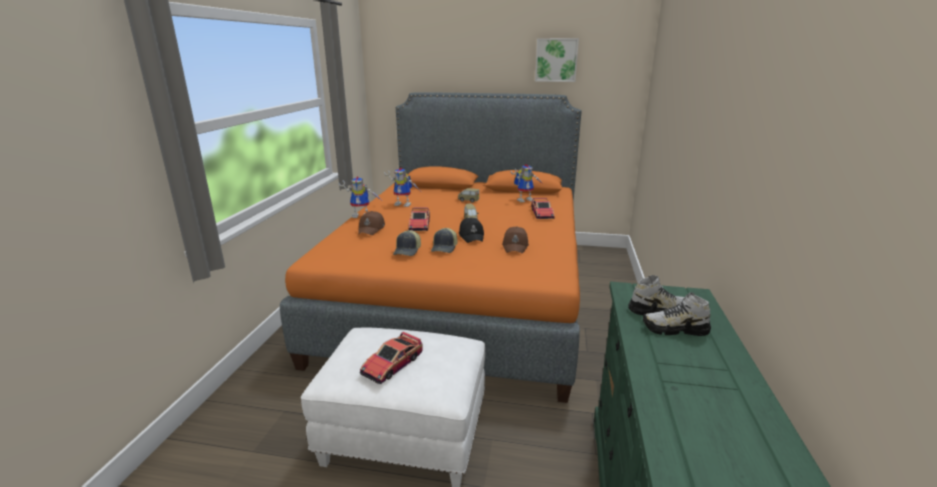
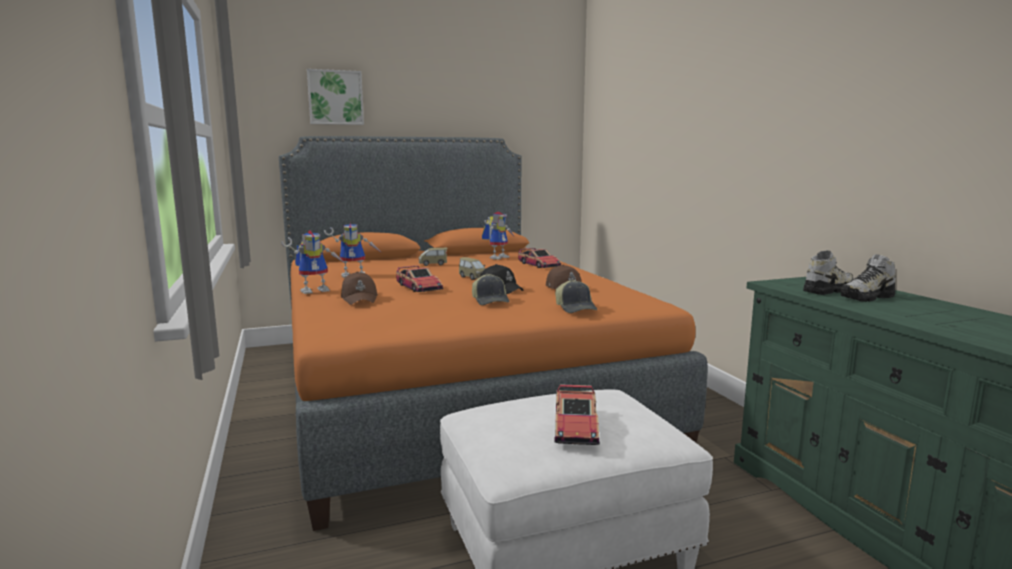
camera: 30 degrees left, 10 degrees down
(408, 251) = (453, 308): cap -> cap (576, 308)
(556, 60) = (486, 98): picture -> picture (335, 97)

